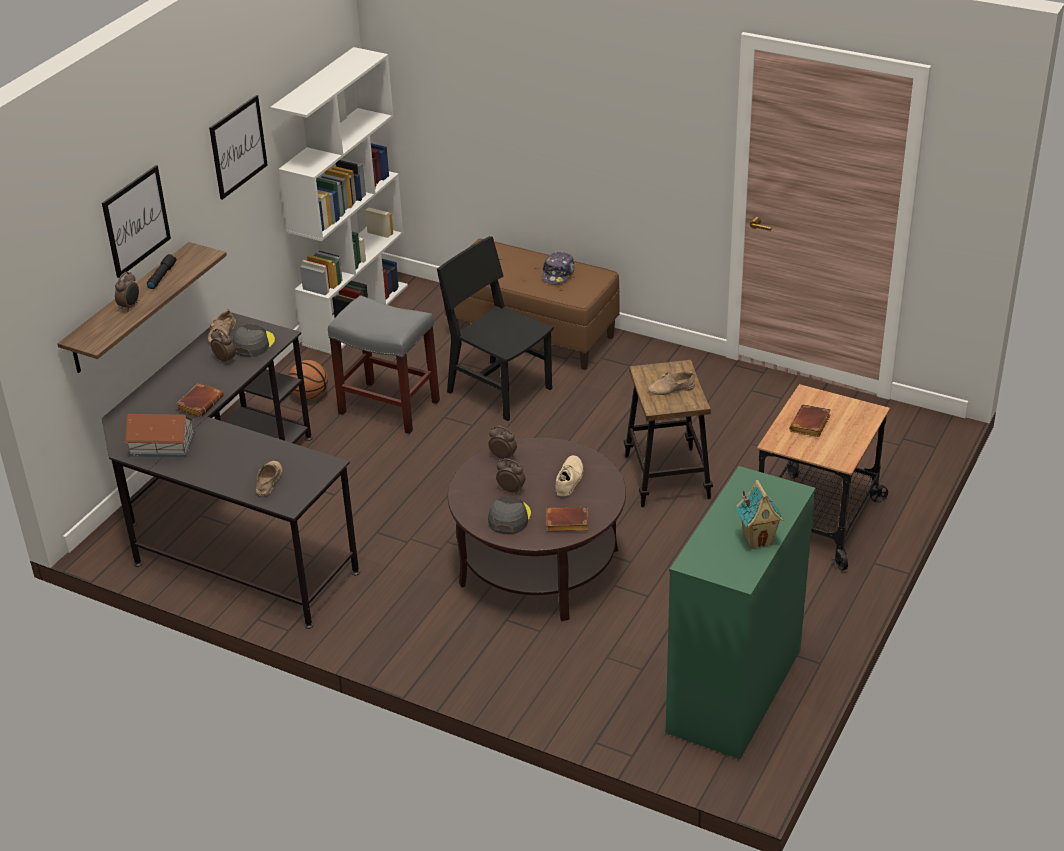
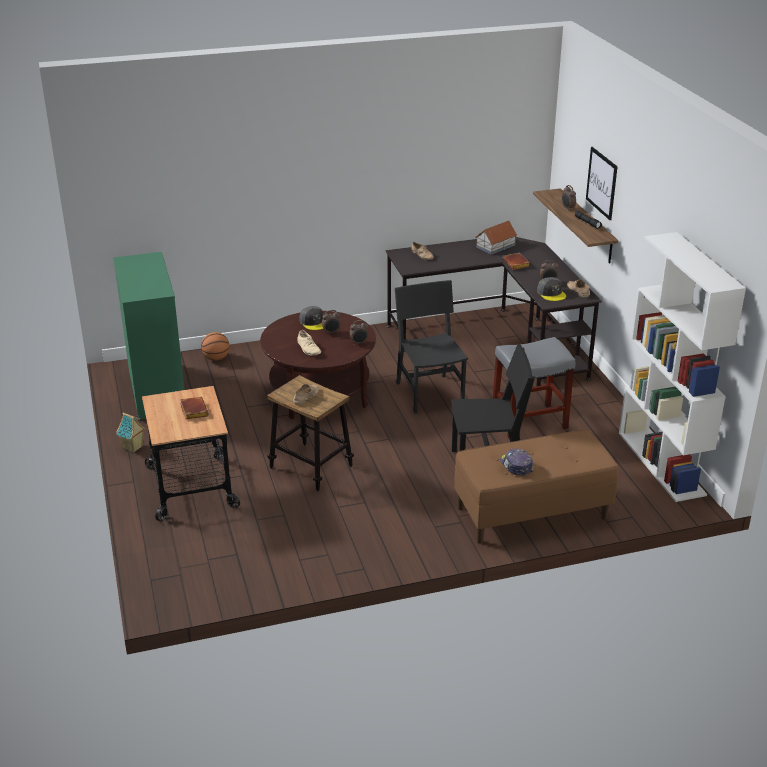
camera: 135 degrees right, 5 degrees down
(238, 146) = (657, 229): picture -> none
(310, 396) = (582, 405): basketball -> basketball (216, 358)
(425, 494) = (430, 393): none -> black chair
(566, 524) = (282, 332): brown book -> none
(758, 539) = (130, 274): toy house -> toy house (133, 448)

